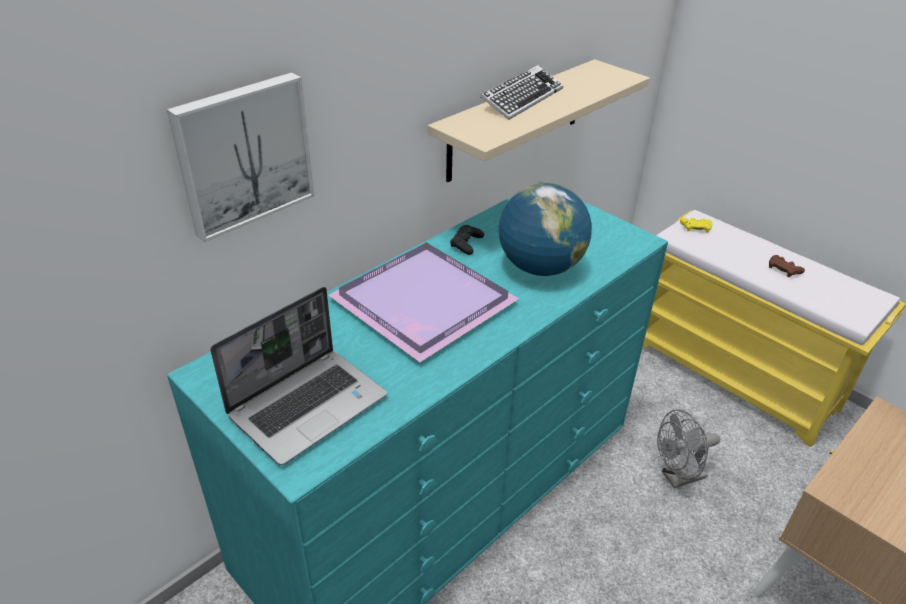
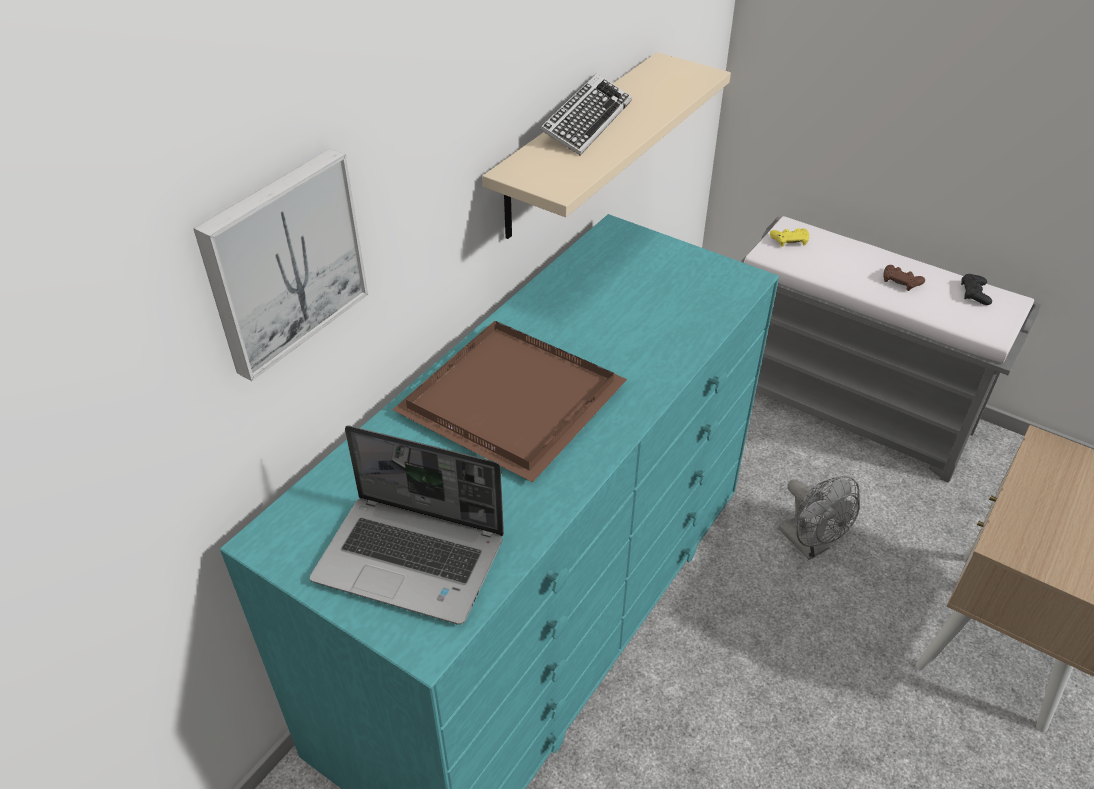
camera: 10 degrees left, 5 degrees up
(309, 405) = (412, 559): laptop -> laptop turned 75 degrees clockwise
(420, 302) = (507, 401): purple tray -> brown tray
(466, 244) = (541, 313): black game controller -> black game controller (974, 293)
(540, 267) = (639, 332): globe -> none
(678, 477) = (809, 545): grey fan -> grey fan turned 90 degrees counterclockwise
(734, 374) = (848, 407): yellow bench -> grey bench

